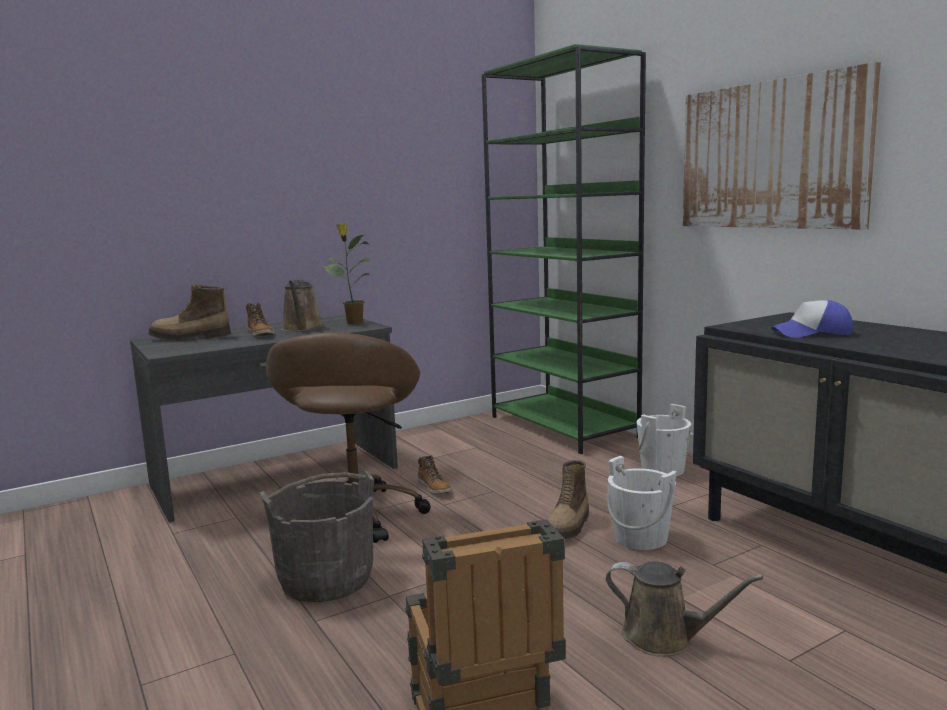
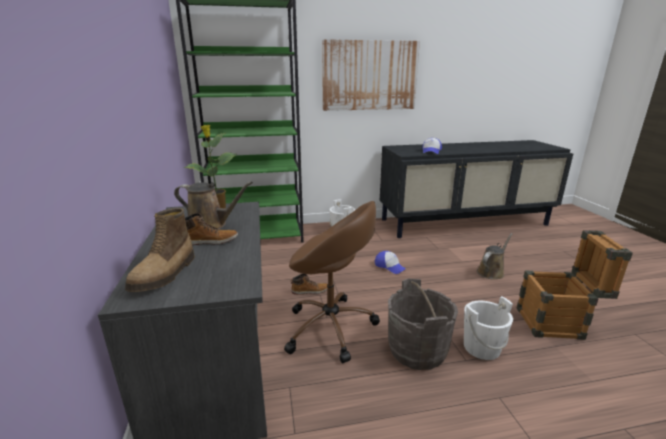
camera: 70 degrees left, 10 degrees up
(568, 527) = (389, 266): boot -> cap
(640, 538) = (409, 254): white bucket -> white bucket (481, 347)

